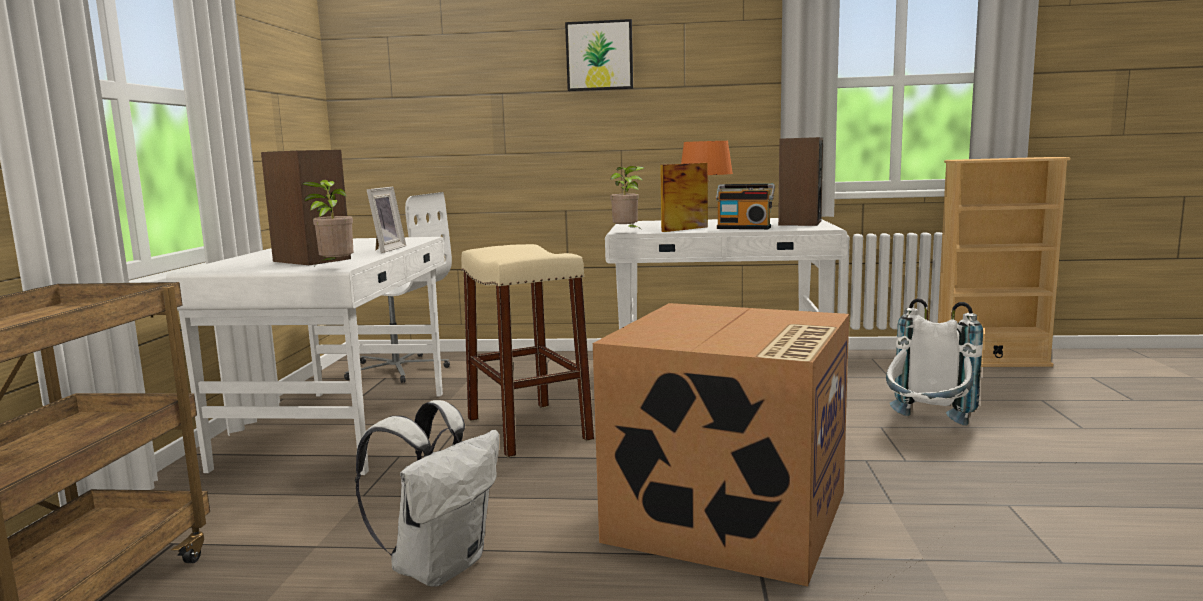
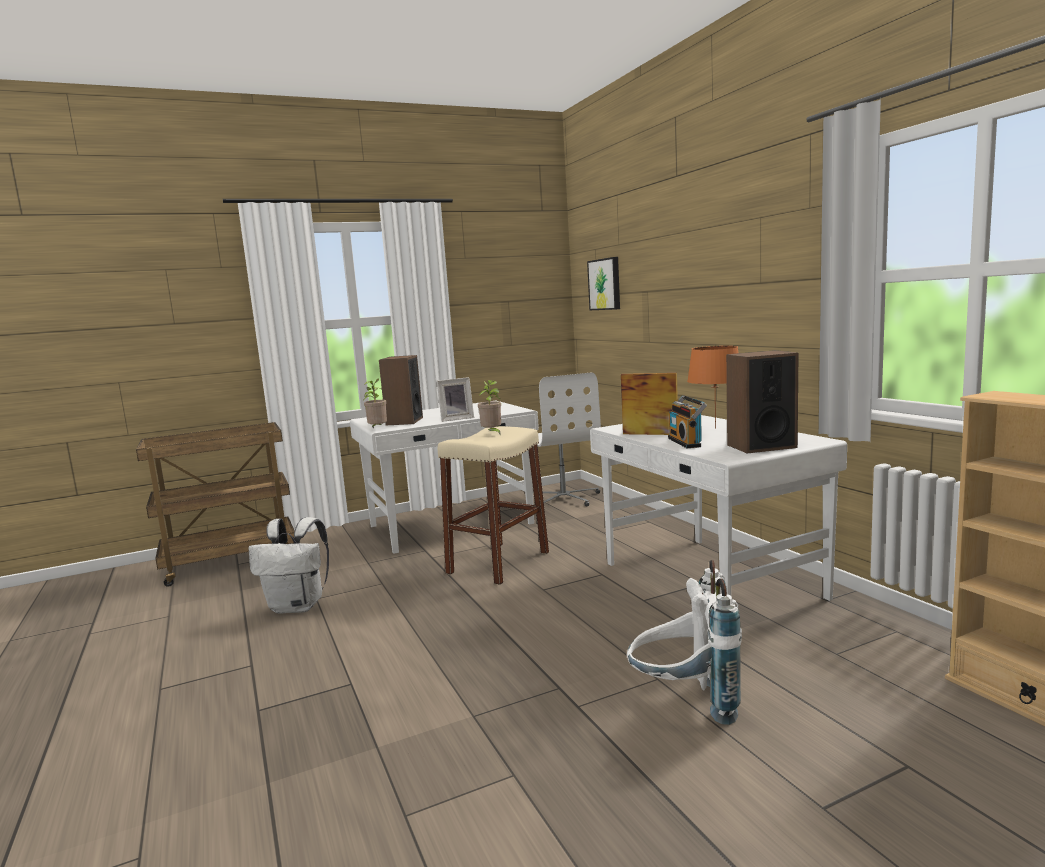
camera: 60 degrees right, 0 degrees up
(599, 56) = (700, 256): picture -> picture (605, 284)
(627, 232) = (605, 429): potted plant -> potted plant (492, 434)
(730, 518) = (401, 661): cardboard box -> none

